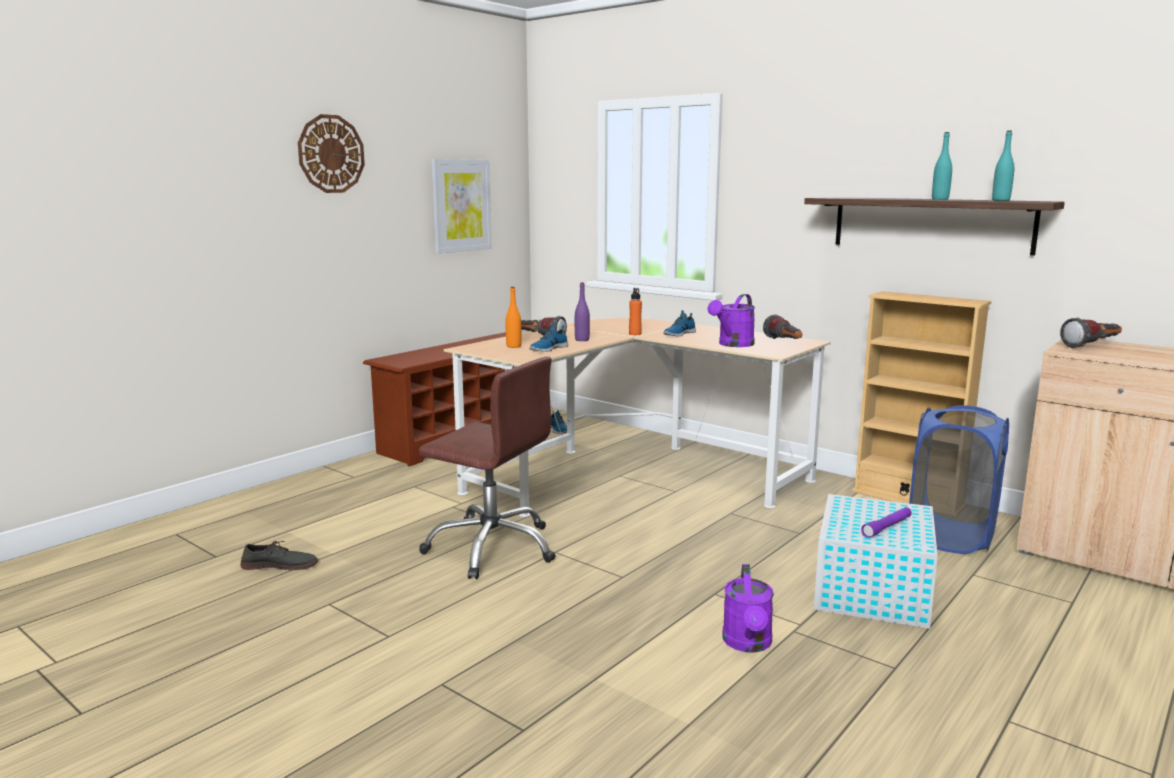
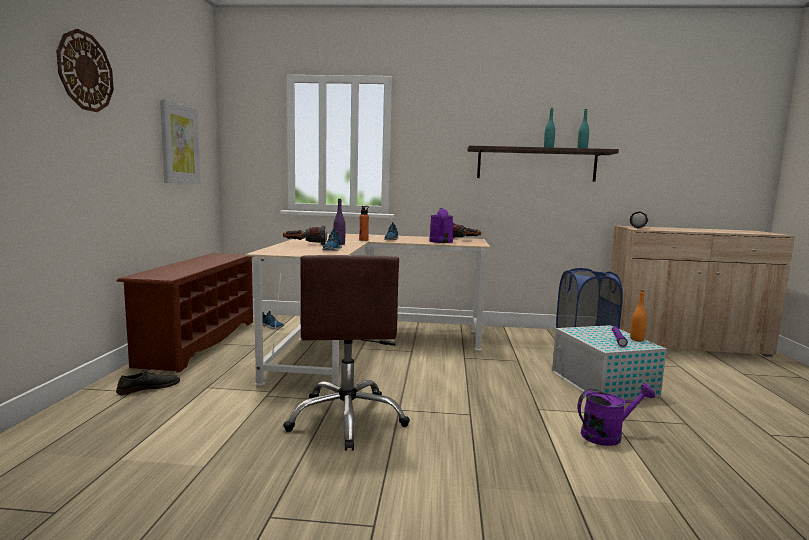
camera: 35 degrees left, 5 degrees down
(280, 565) = (157, 496): grey shoe -> grey shoe (149, 387)
(492, 547) = (347, 419): brown office chair -> brown office chair turned 90 degrees clockwise
(513, 346) = (300, 249): orange bottle -> orange bottle (636, 339)
(748, 644) = (607, 435): purple watering can -> purple watering can turned 75 degrees counterclockwise
(908, 499) = (534, 332): beige bookcase -> none

